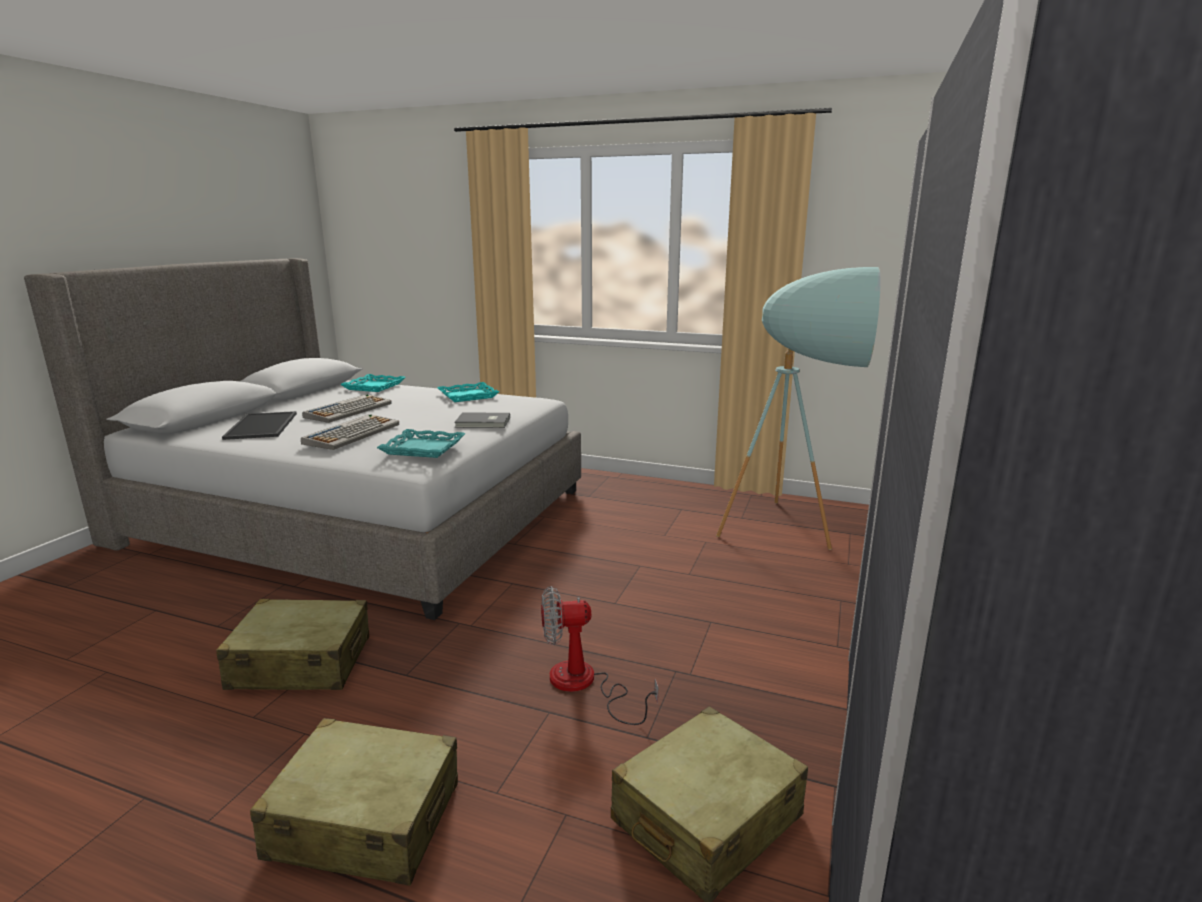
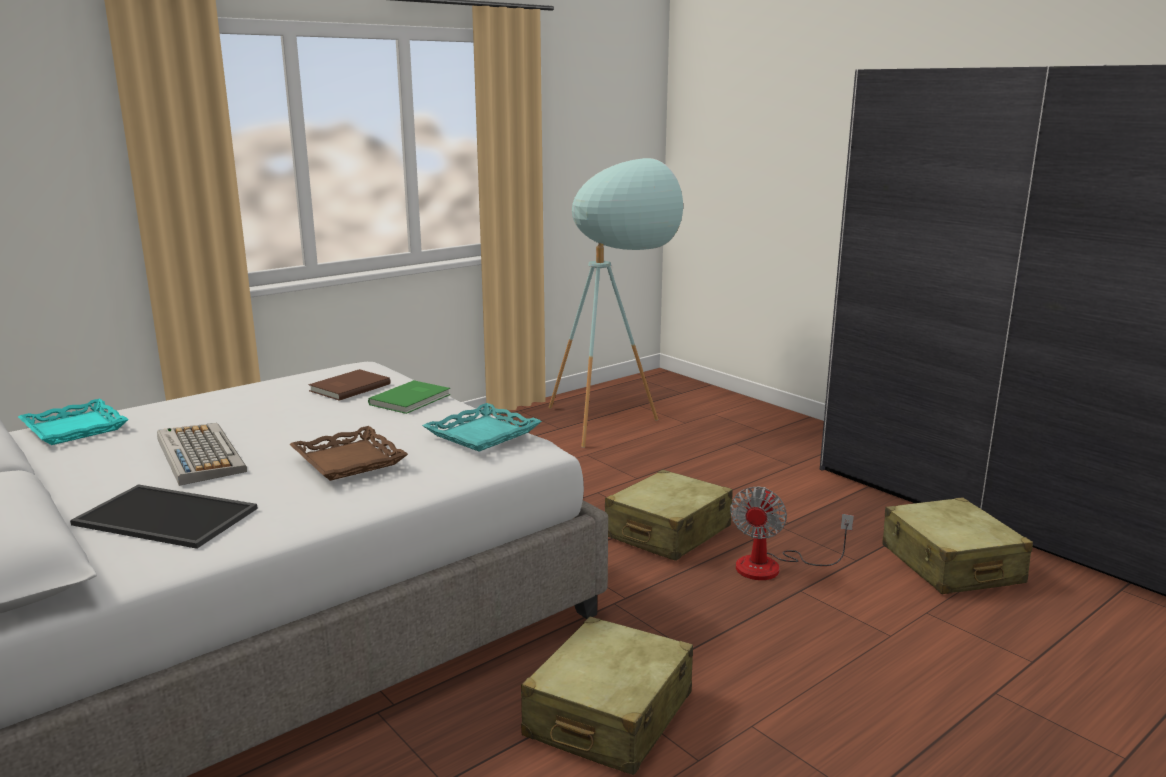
camera: 60 degrees left, 0 degrees up
(352, 433) = (348, 461): keyboard -> brown tray
(365, 820) = (898, 704): beige suitcase -> beige suitcase (667, 532)
(468, 396) = (266, 389): turquoise tray -> none
(483, 422) = (412, 399): grey book -> green book
(490, 407) = (348, 387): none -> brown book

